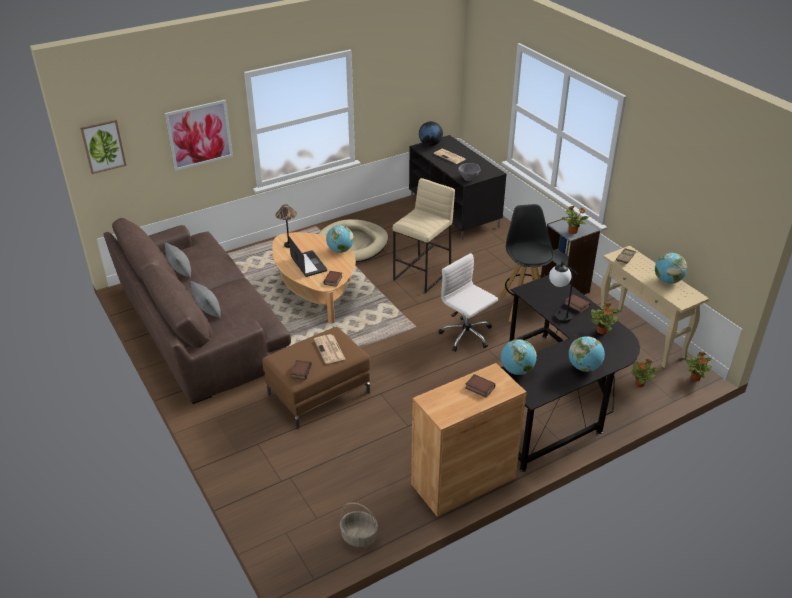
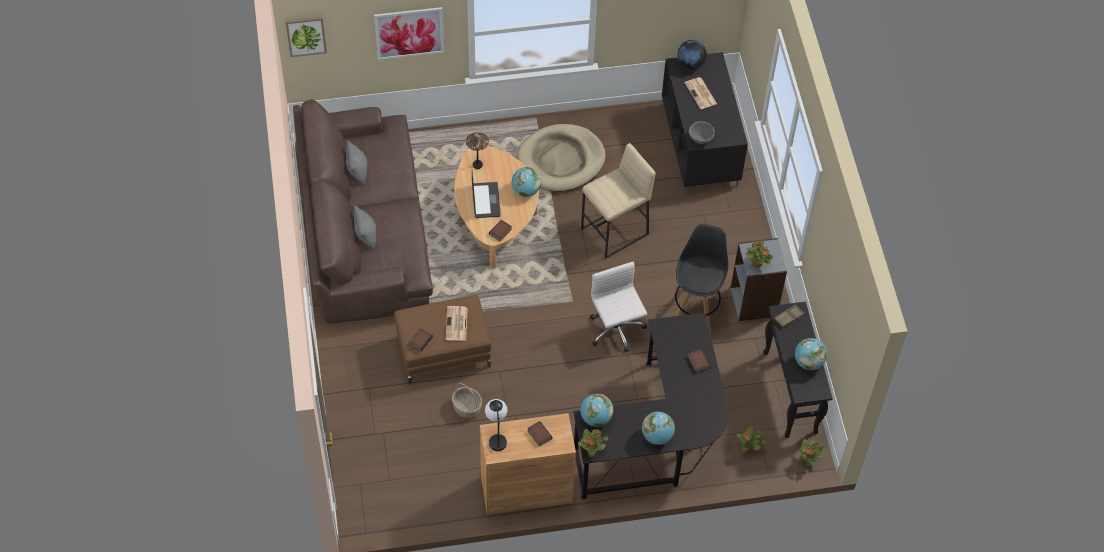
camera: 20 degrees right, 20 degrees up
(358, 537) = (415, 509): basket -> basket (466, 407)
(558, 314) = (674, 366): table lamp -> table lamp (496, 436)
(602, 331) = (701, 401): potted plant -> potted plant (592, 450)
(641, 337) = (790, 393): beige console table -> black console table

